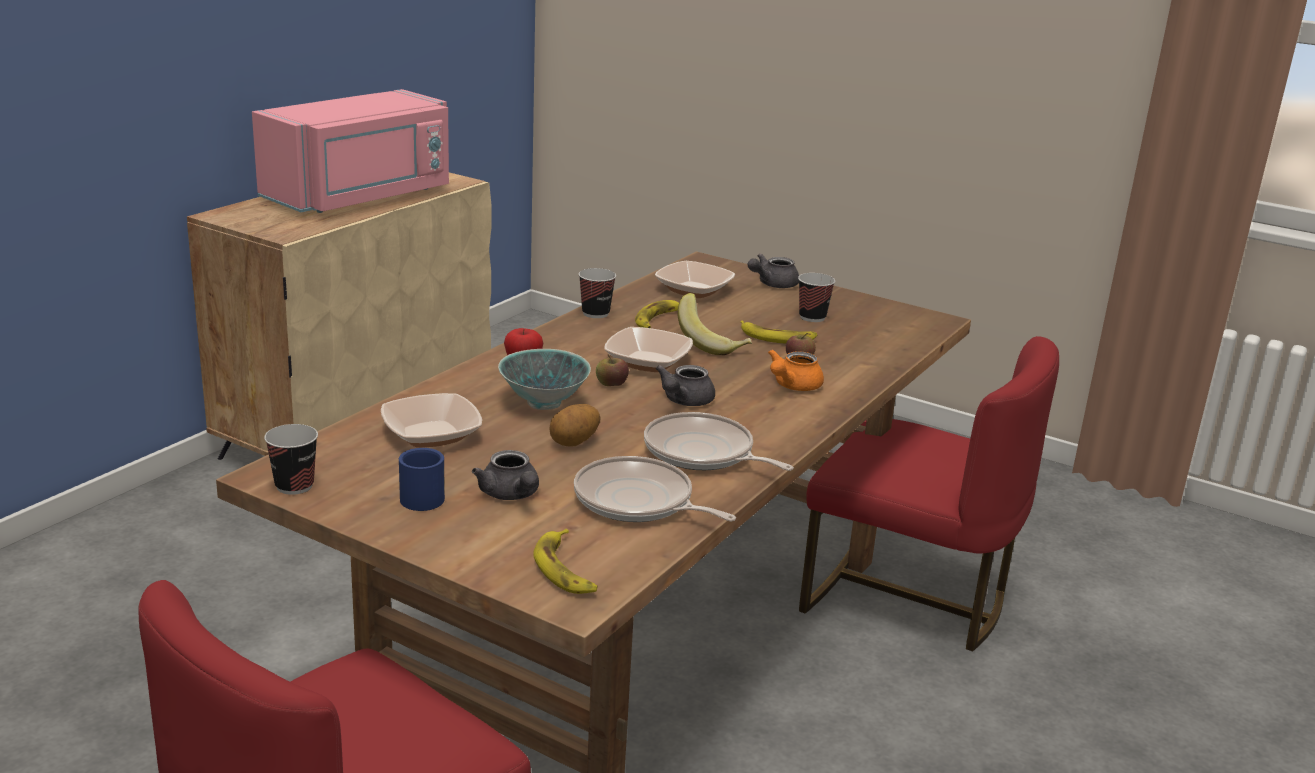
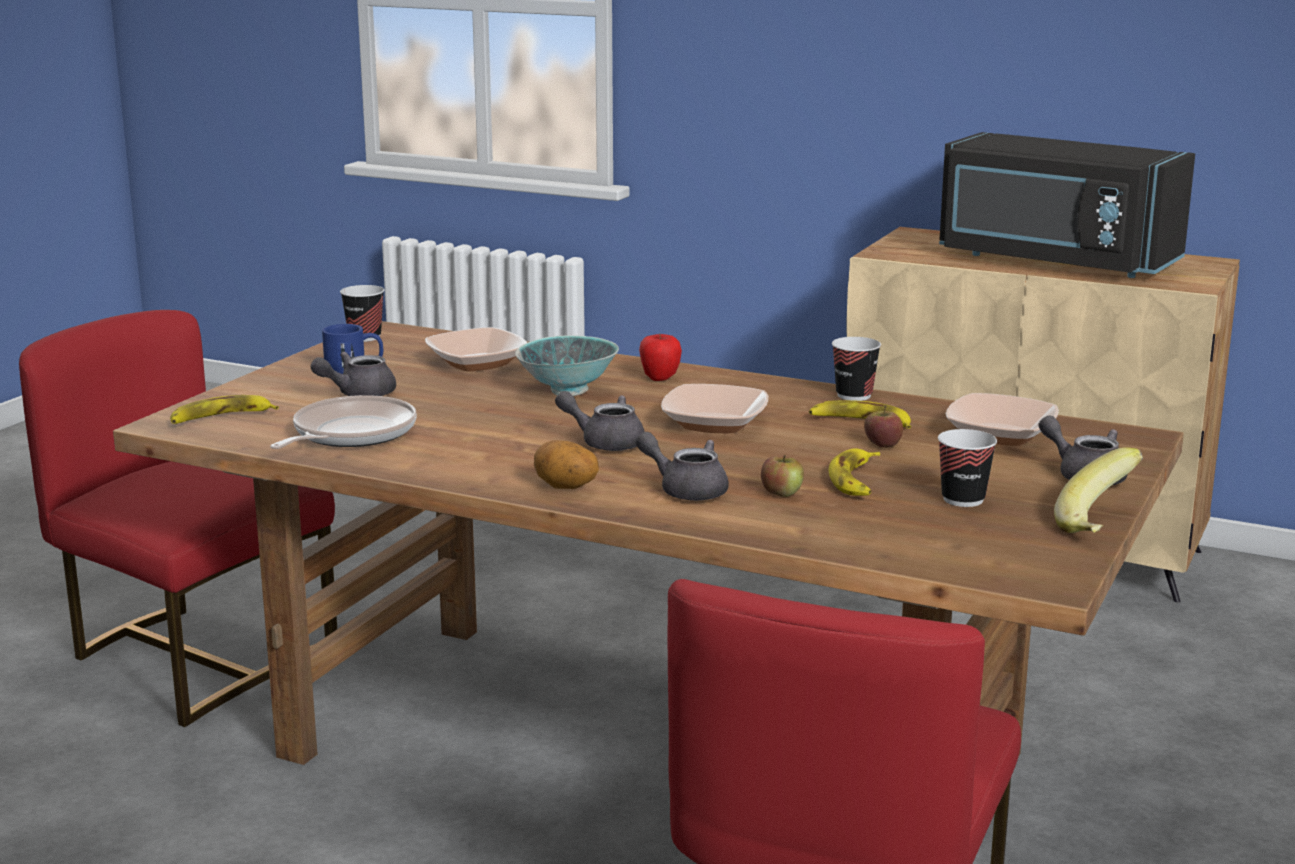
camera: 85 degrees right, 5 degrees down
(361, 197) = (1054, 261): pink microwave -> black microwave
(575, 442) = (477, 407): potato -> potato (565, 488)
(611, 384) = (636, 412): apple -> apple (882, 444)
(703, 453) = (468, 454): frying pan -> none
(712, 344) = (799, 449): banana -> banana (1102, 525)
(792, 386) = (686, 490): orange teapot -> grey teapot

